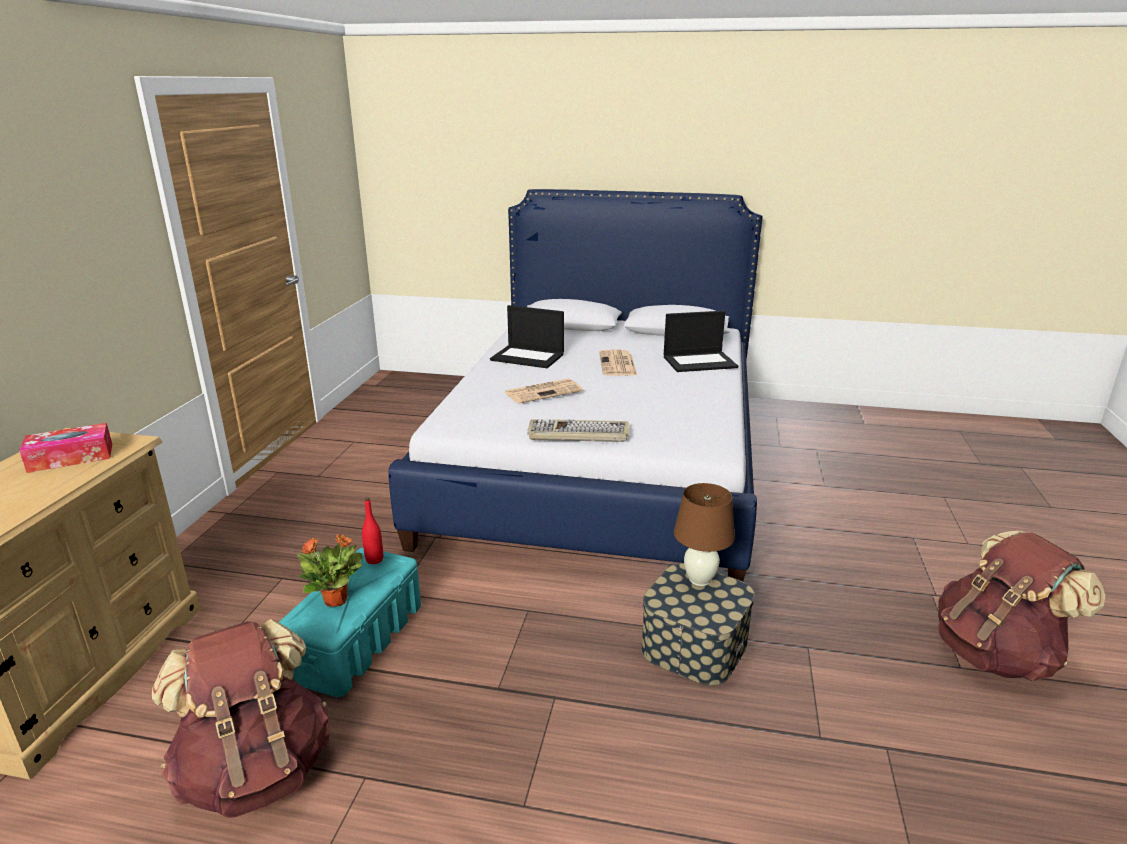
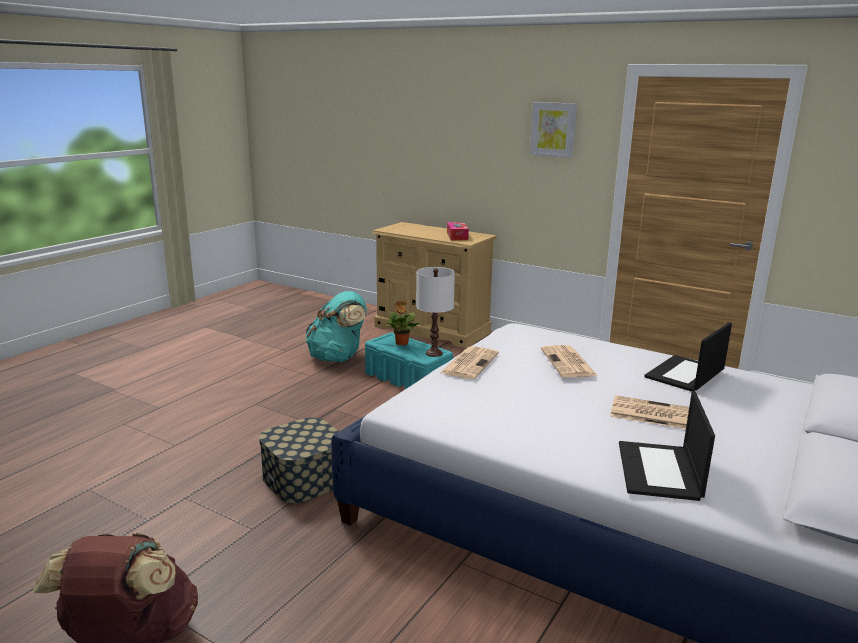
camera: 110 degrees right, 5 degrees down
(76, 199) = (553, 129): none -> picture
(256, 770) = (338, 357): brown backpack -> turquoise backpack
(374, 559) = (434, 353): red bottle -> white table lamp
(577, 434) = (469, 363): keyboard -> newspaper
(699, 580) = (318, 442): brown table lamp -> none

